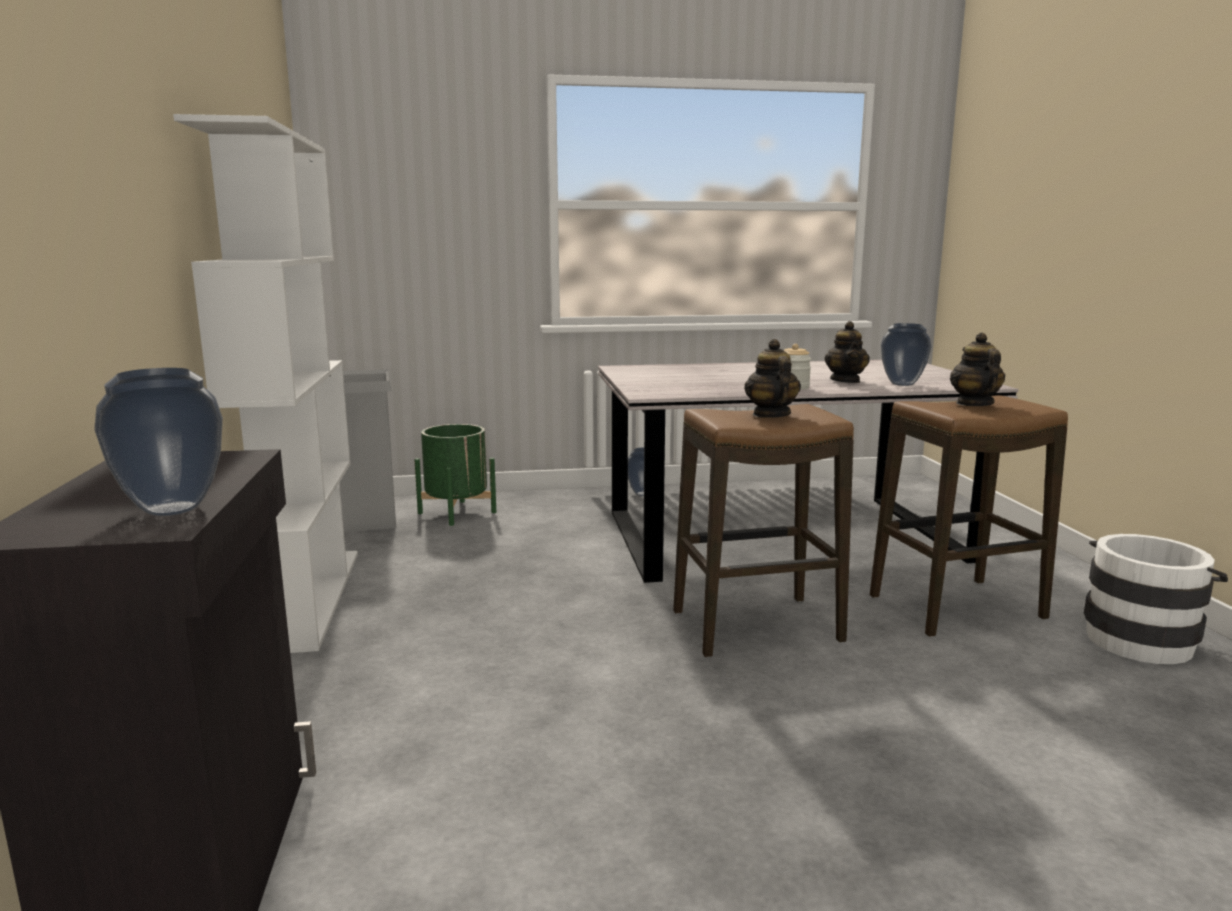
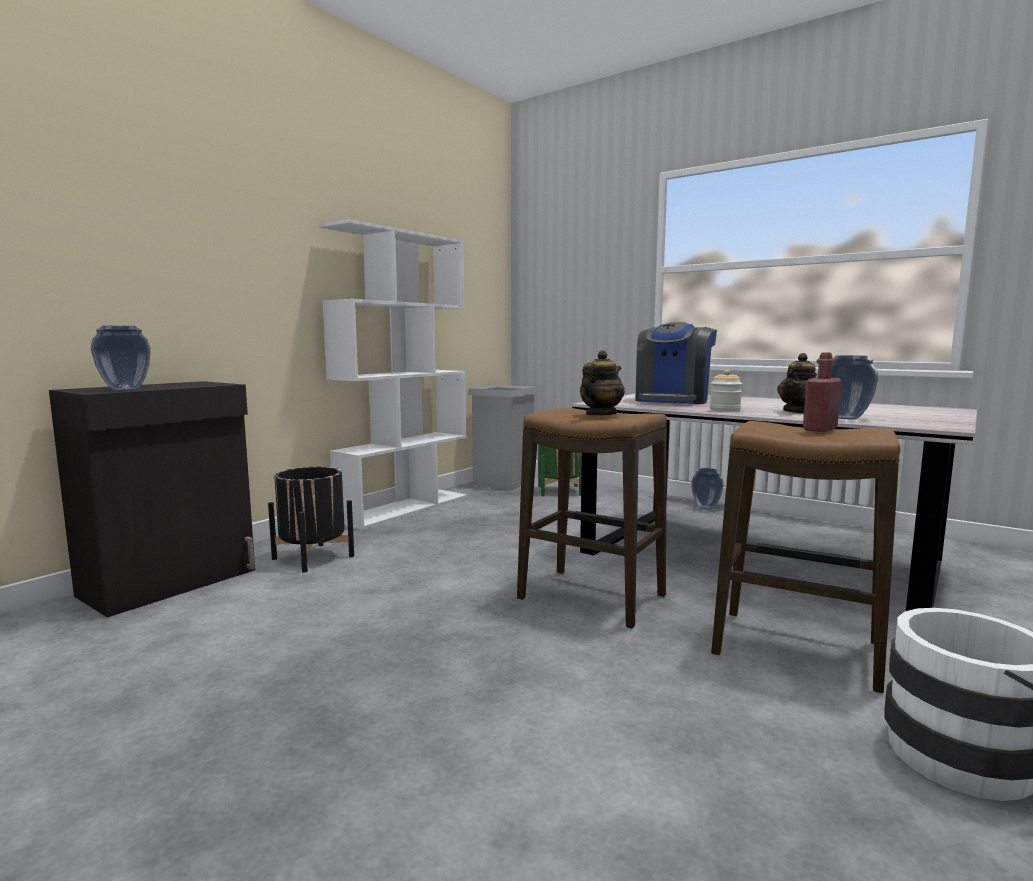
camera: 45 degrees right, 5 degrees down
(349, 718) = (313, 557): none -> black planter
(694, 379) = (673, 400): none -> coffee machine
(974, 404) = (820, 429): teapot -> red bottle

